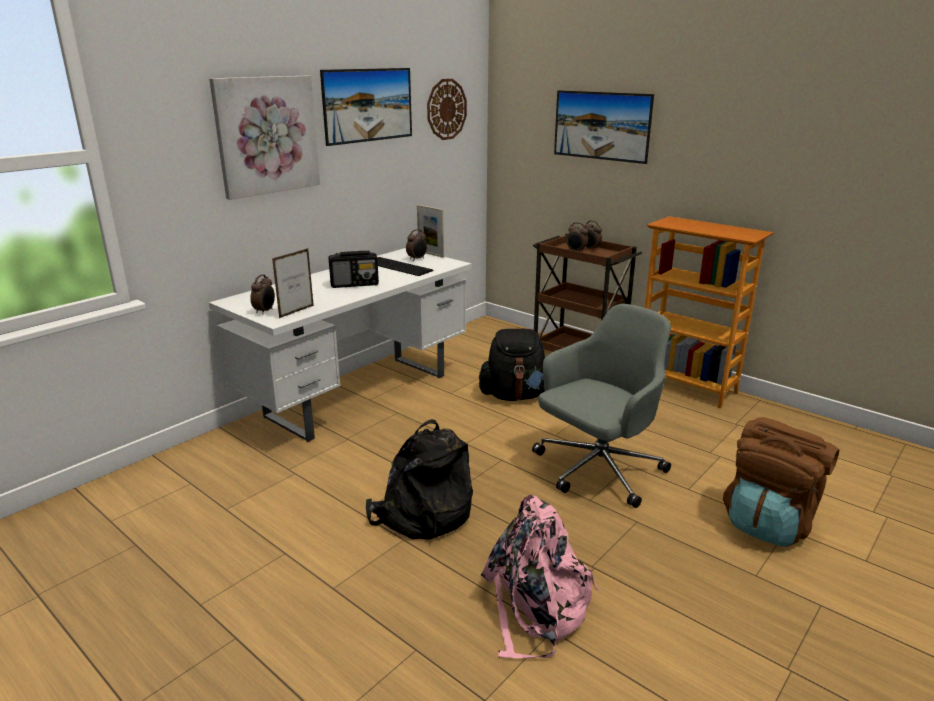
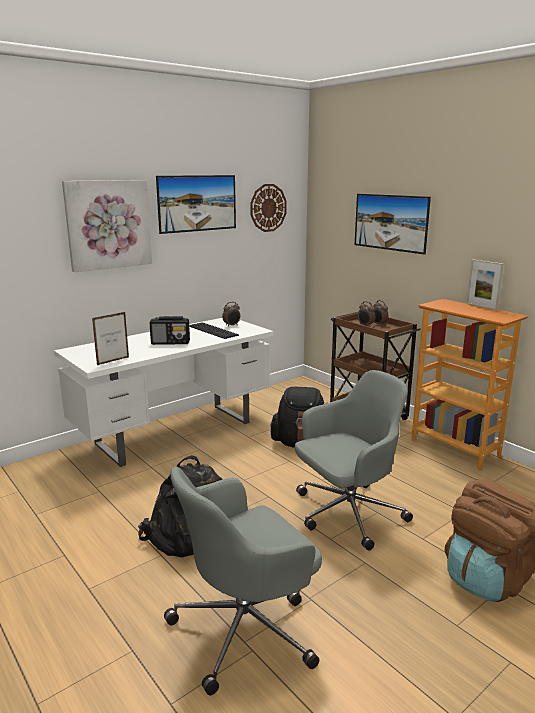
camera: 10 degrees right, 5 degrees down
(265, 311) = (90, 359): alarm clock -> none
(430, 254) = (245, 322): picture frame -> picture frame (481, 307)
(536, 607) = (246, 628): pink backpack -> grey office chair

